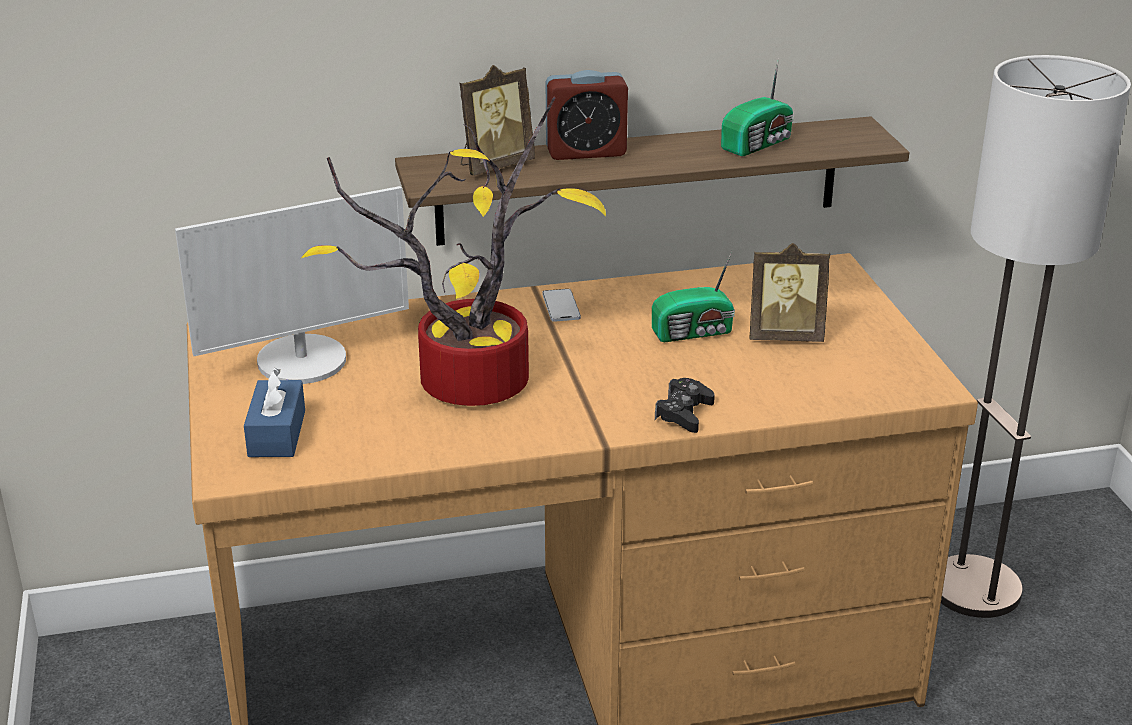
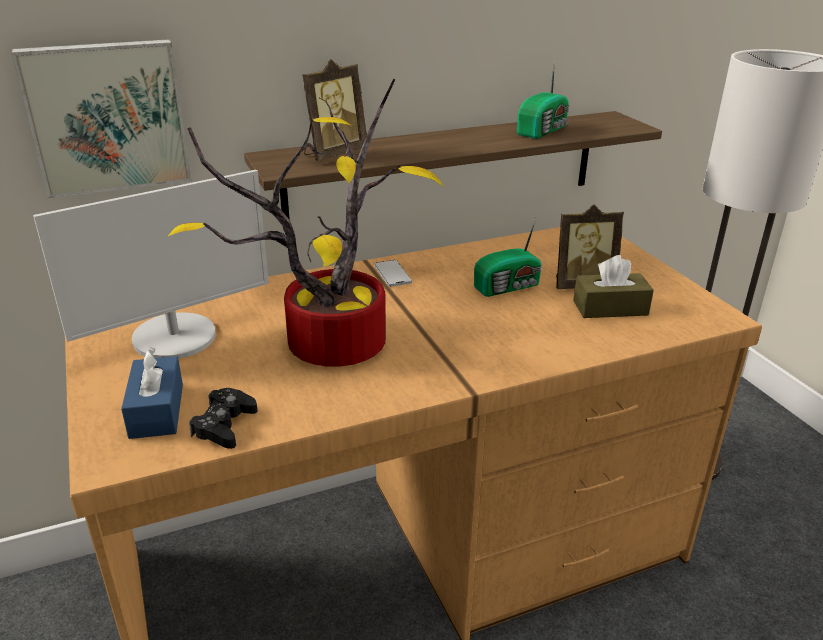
camera: 10 degrees left, 0 degrees up
(250, 117) = (107, 117): none -> picture
(586, 152) = (407, 141): alarm clock -> none
(684, 413) = (530, 356): black game controller -> black game controller (224, 425)
(804, 367) = (610, 308): none -> brown tissue box

